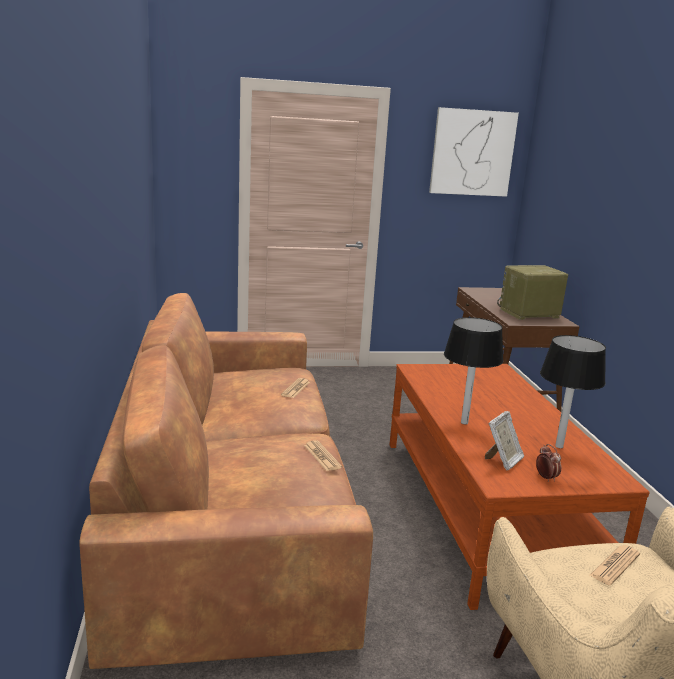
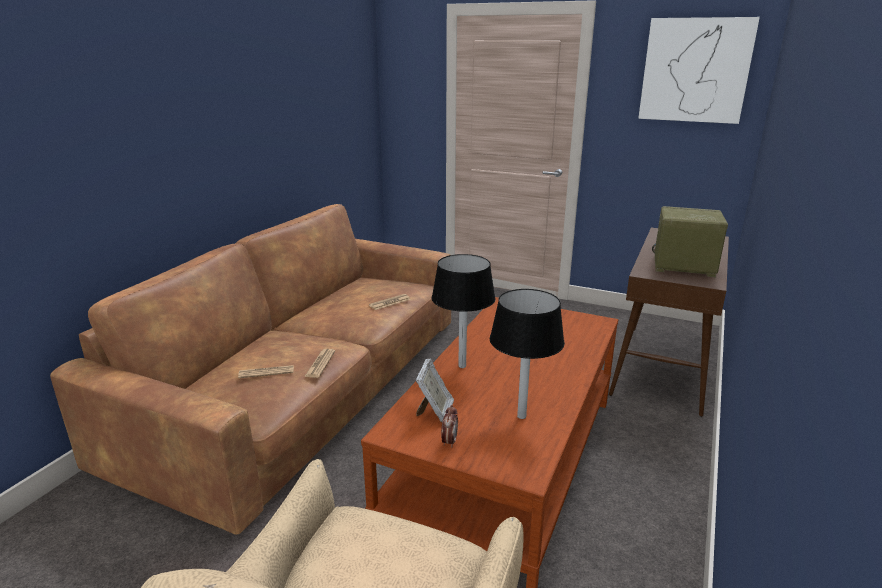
camera: 35 degrees right, 5 degrees up
(503, 461) = (435, 412): picture frame -> picture frame turned 60 degrees counterclockwise
(615, 565) = (398, 552): newspaper -> newspaper (266, 372)

